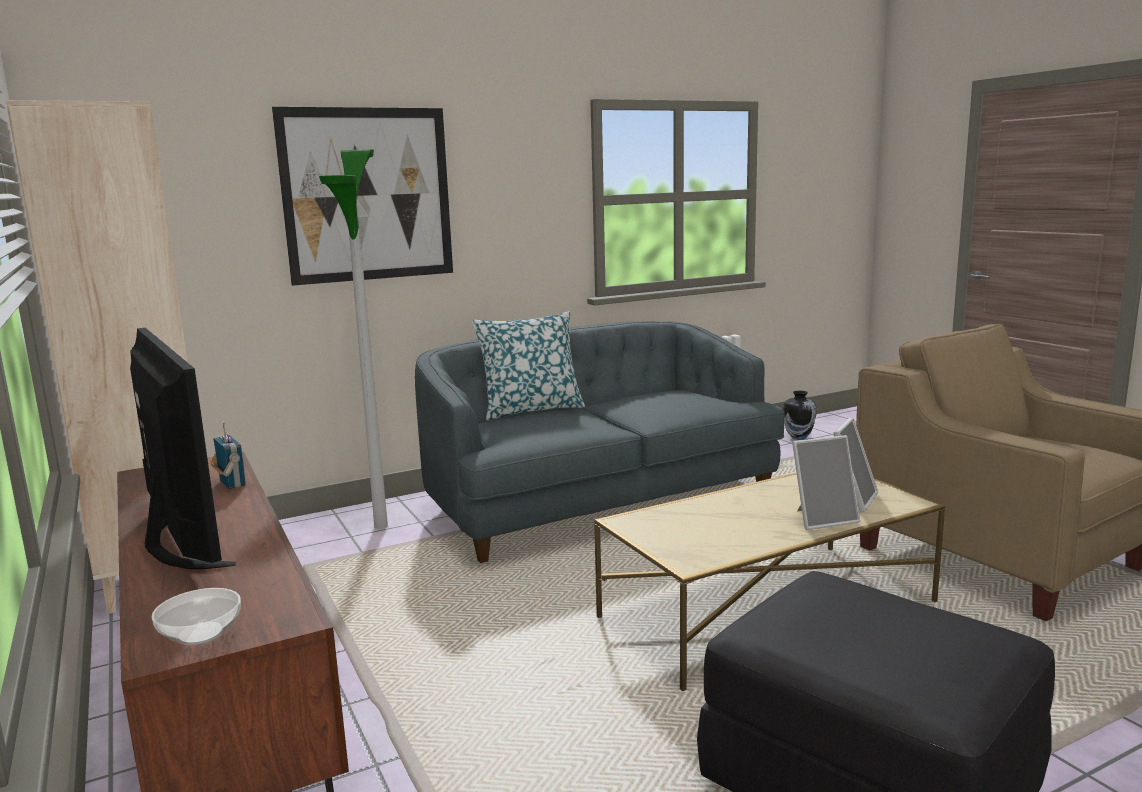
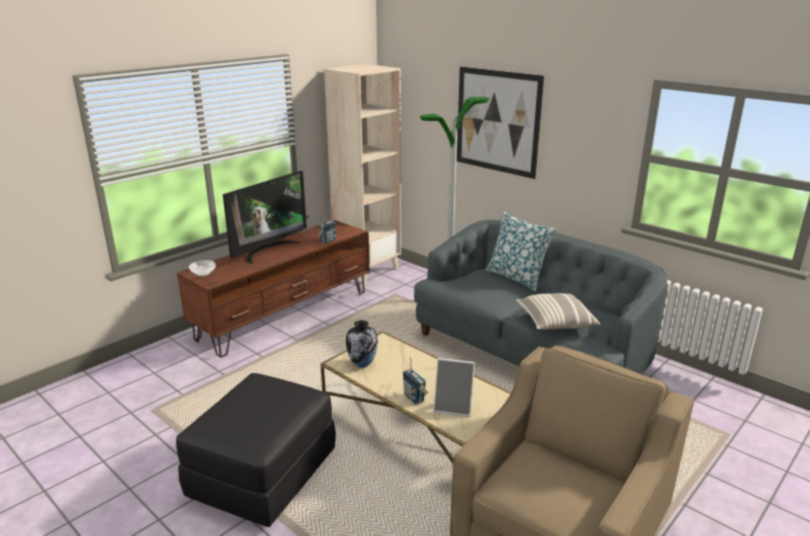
camera: 70 degrees right, 10 degrees up
(685, 408) = (554, 322): none -> pillow
(798, 437) = (766, 424): vase -> vase (363, 364)
(822, 519) = (414, 398): picture frame -> radio

